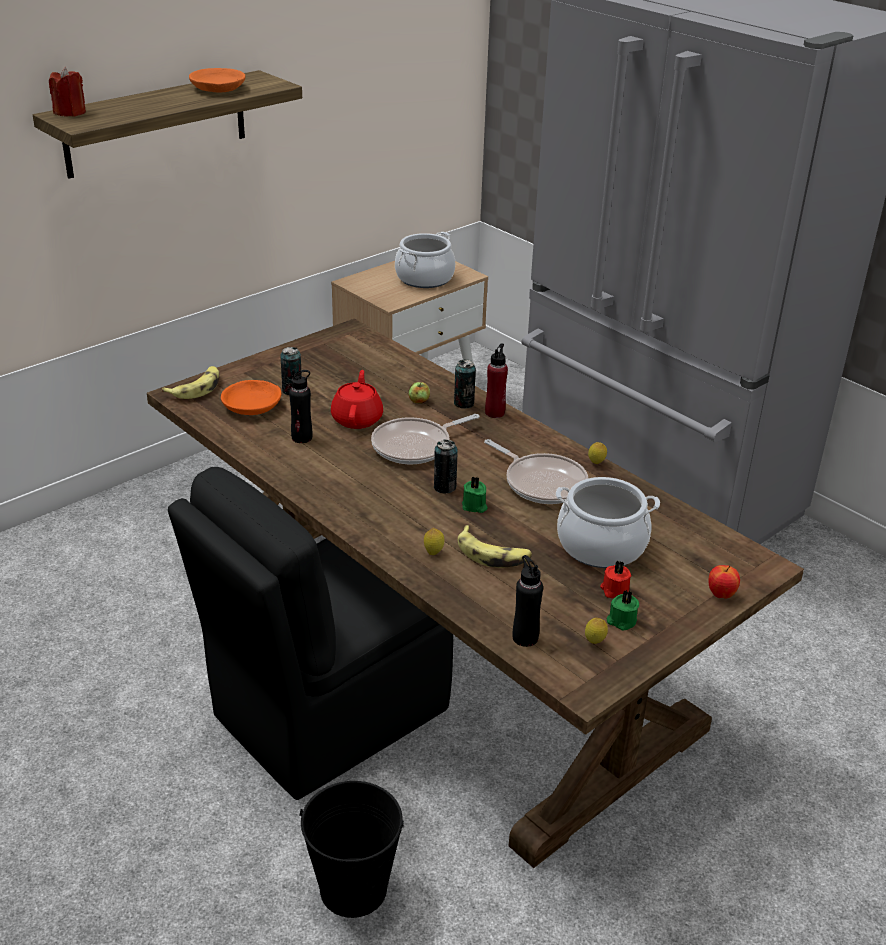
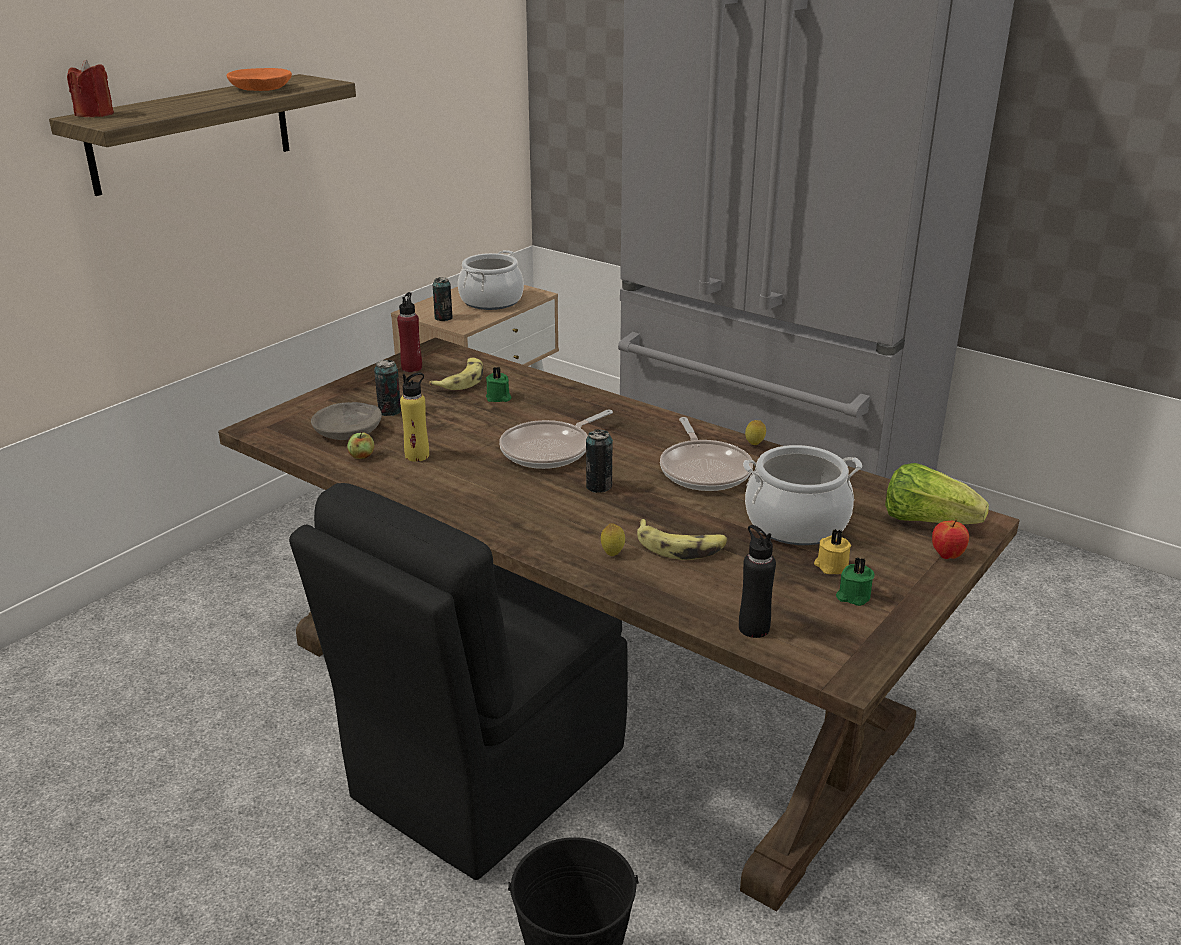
camera: 10 degrees left, 5 degrees down
(196, 388) = (277, 420): banana -> banana (461, 380)
(253, 406) = (349, 431): orange bowl -> grey bowl
(302, 437) = (417, 456): black bottle -> yellow bottle
(357, 419) = (474, 430): red teapot -> none
(419, 401) = (536, 407): apple -> apple (361, 456)
(464, 403) = (587, 404): can -> can (443, 318)
(474, 506) = (640, 501): green candle -> green candle (498, 398)
(495, 412) = (624, 409): red bottle -> red bottle (412, 368)
(542, 482) = (704, 470): frying pan -> frying pan turned 45 degrees clockwise
(594, 642) = (834, 623): lemon -> none
(614, 590) = (831, 566): red candle -> yellow candle
(718, 559) = (926, 521): none -> lettuce

